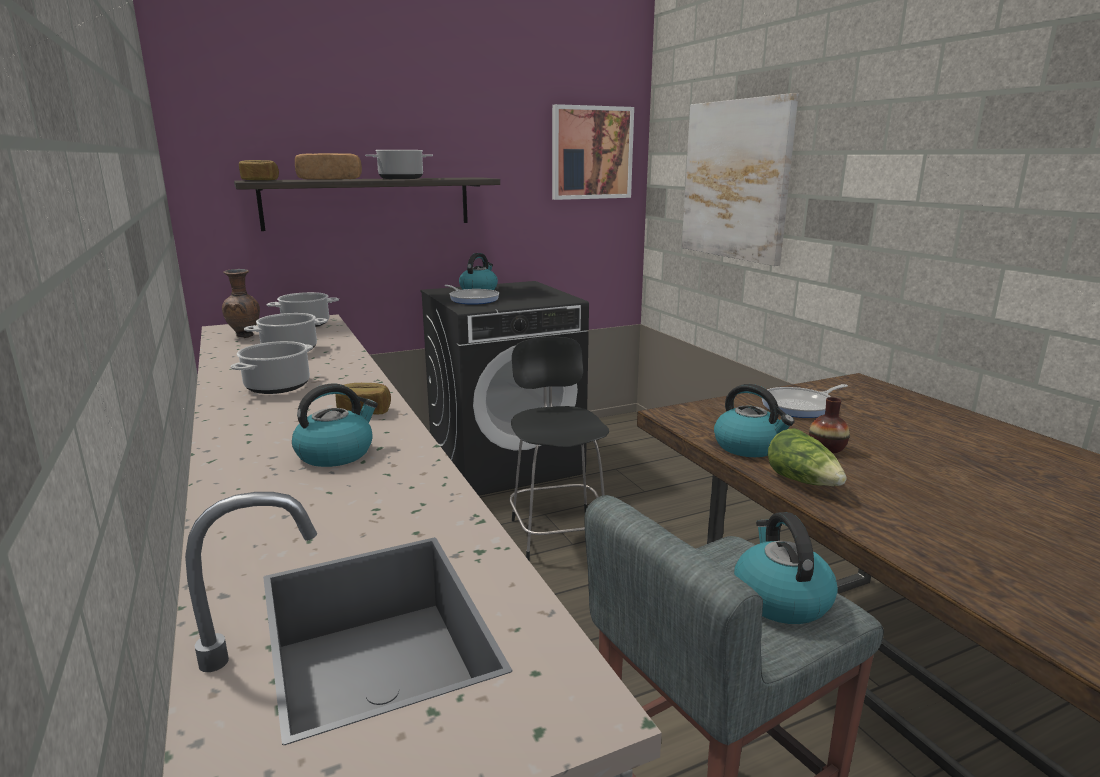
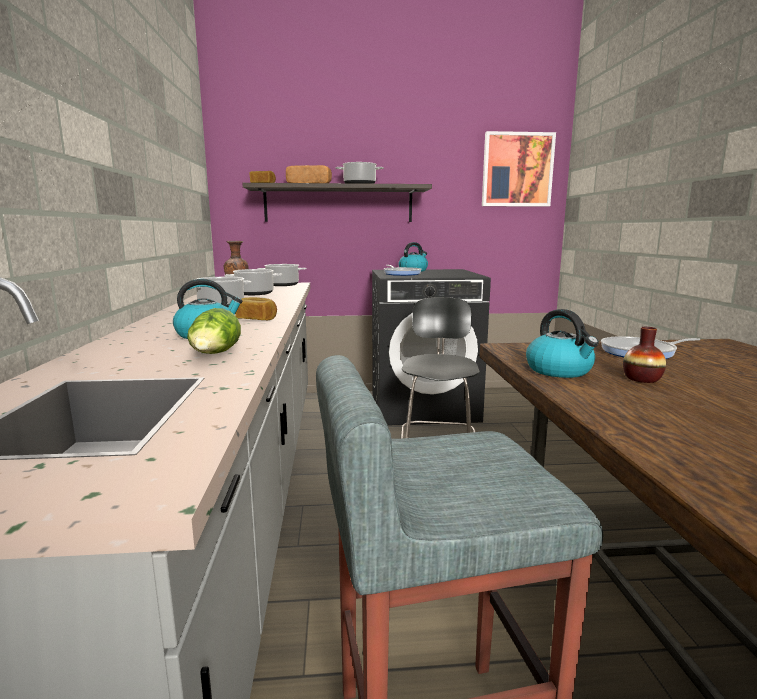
camera: 20 degrees right, 5 degrees down
(735, 180) = (631, 178): picture -> none
(780, 598) = (496, 479): kettle -> none
(803, 482) = (592, 397): lettuce -> lettuce (215, 355)

